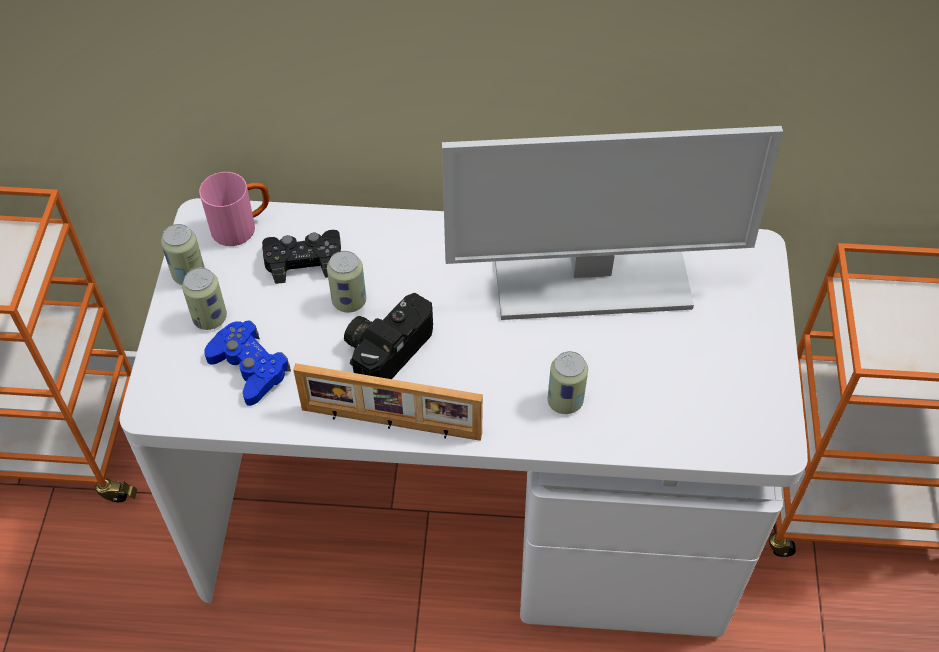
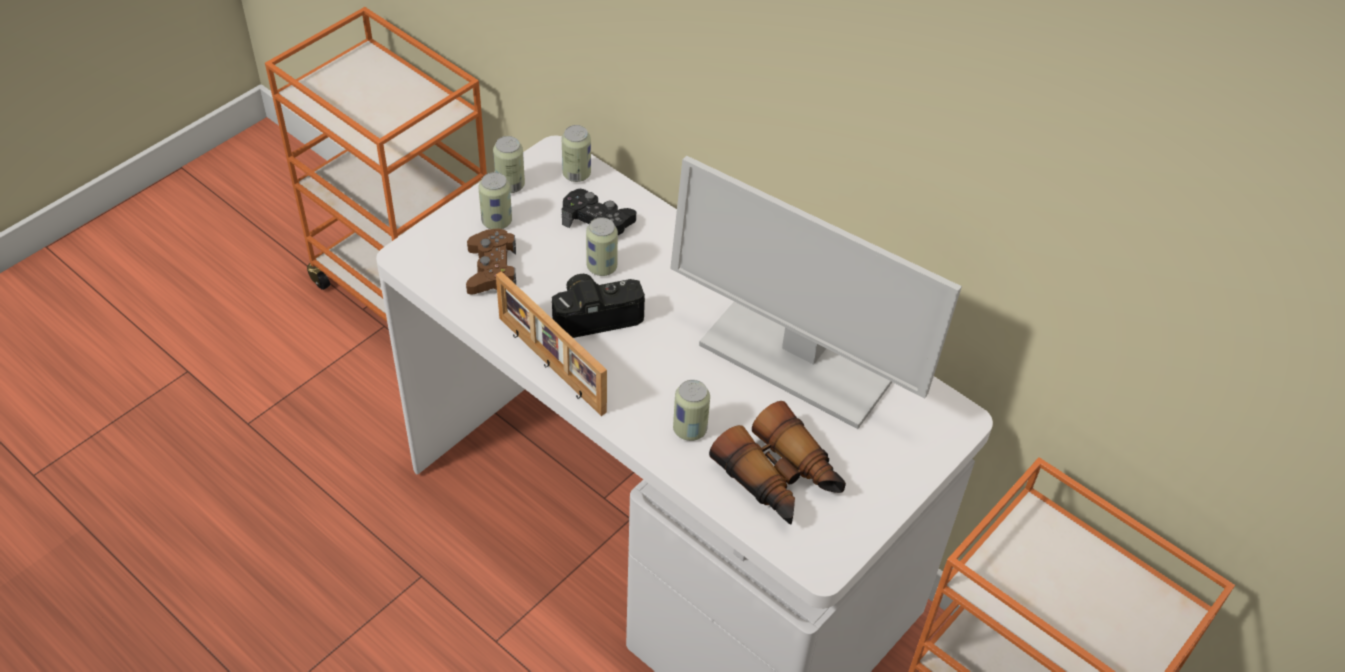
camera: 35 degrees right, 5 degrees down
(242, 227) = (576, 174): pink mug -> can
(249, 367) = (491, 269): blue game controller -> brown game controller
(676, 394) = (780, 479): none -> binoculars

